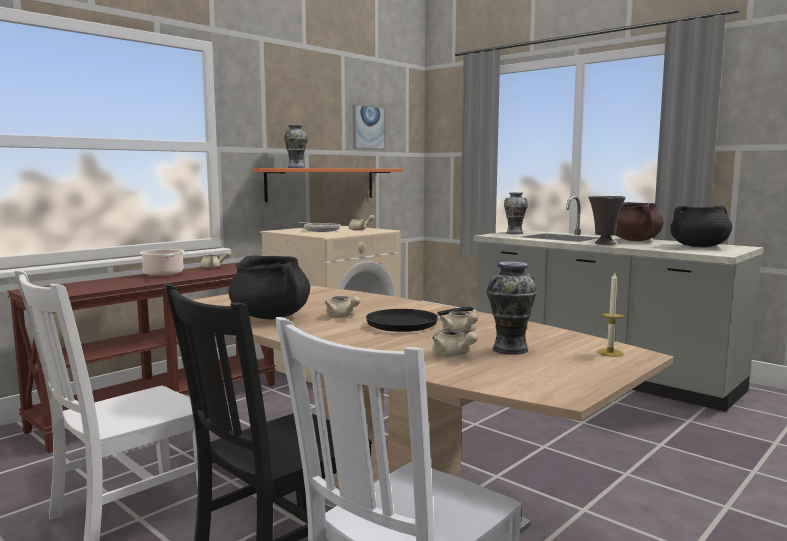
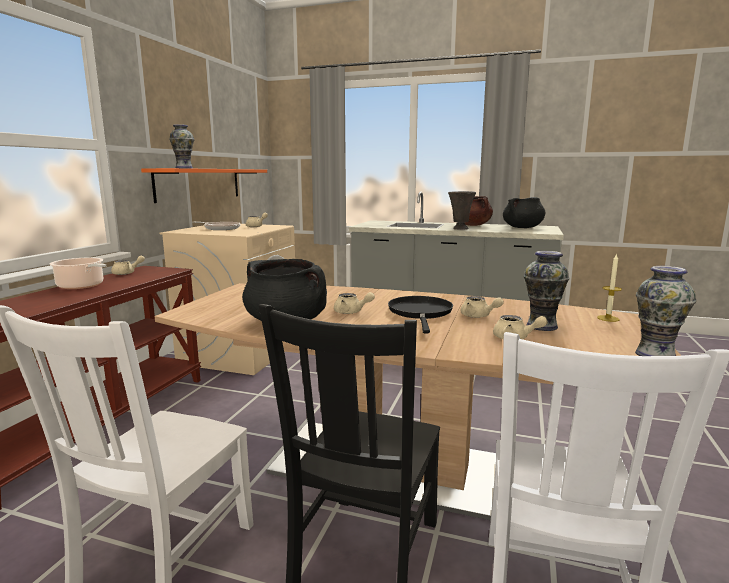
camera: 25 degrees left, 5 degrees up
(368, 127) = (231, 131): picture -> none
(407, 324) = (420, 313): black frying pan -> black frying pan turned 150 degrees clockwise
(514, 233) = (374, 223): vase -> vase (655, 354)

